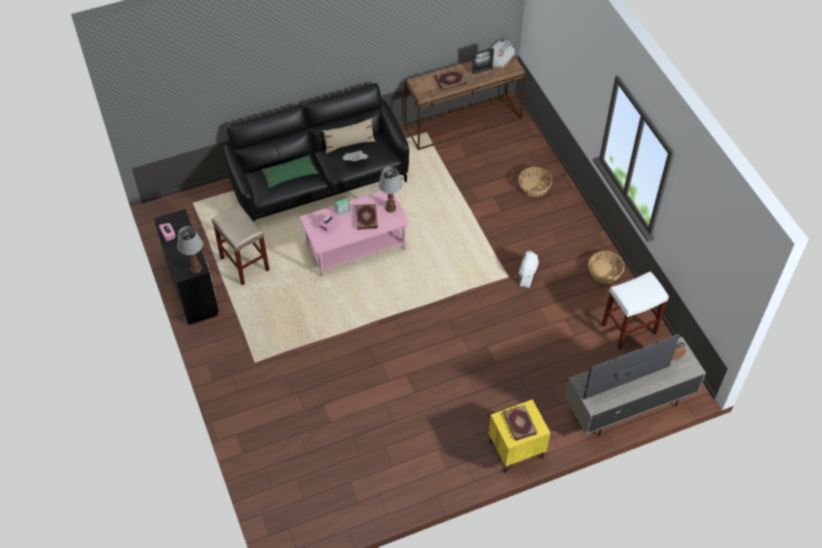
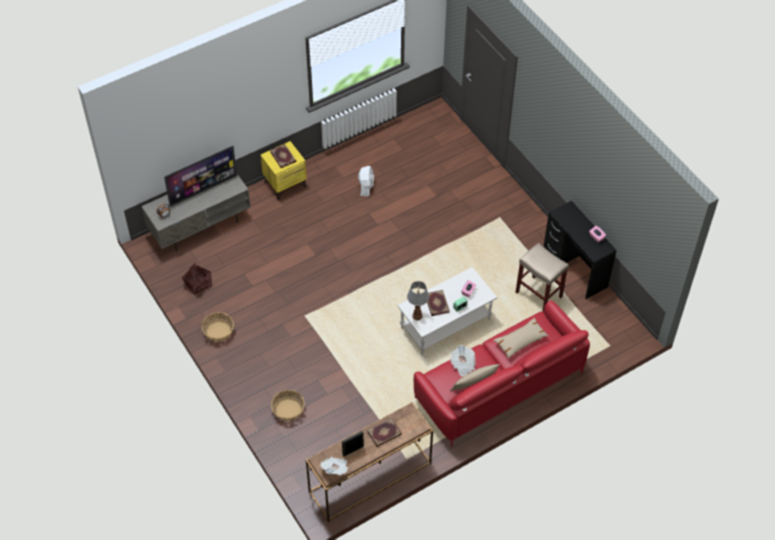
camera: 170 degrees right, 0 degrees up
(195, 268) = (561, 213): table lamp -> none
(289, 175) = (520, 341): green pillow -> beige pillow
(319, 181) = (499, 385): black sofa -> red sofa
(356, 246) = (445, 324): pink coffee table -> white coffee table
(527, 275) = (287, 320): white fan -> white fan (366, 186)
(628, 329) = (198, 284): white stool -> basket

